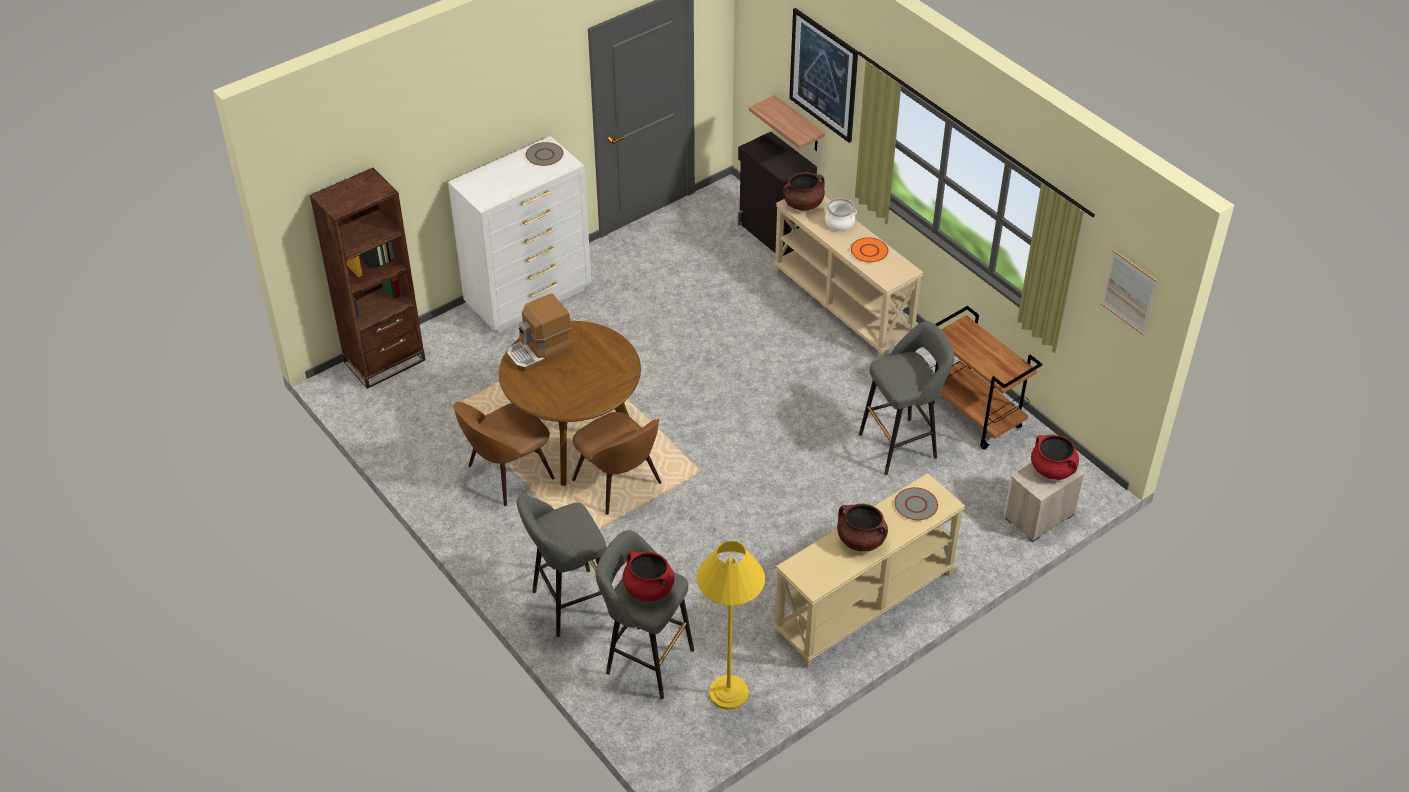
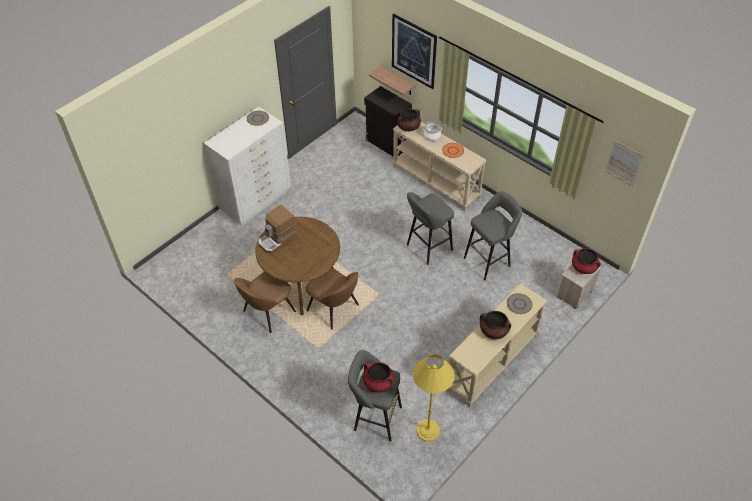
camera: 10 degrees left, 5 degrees up
(385, 361) = (179, 252): brown bookcase -> none
(568, 604) = (322, 390): grey stool -> grey stool (427, 248)
(975, 415) = (525, 237): brown cart -> none

